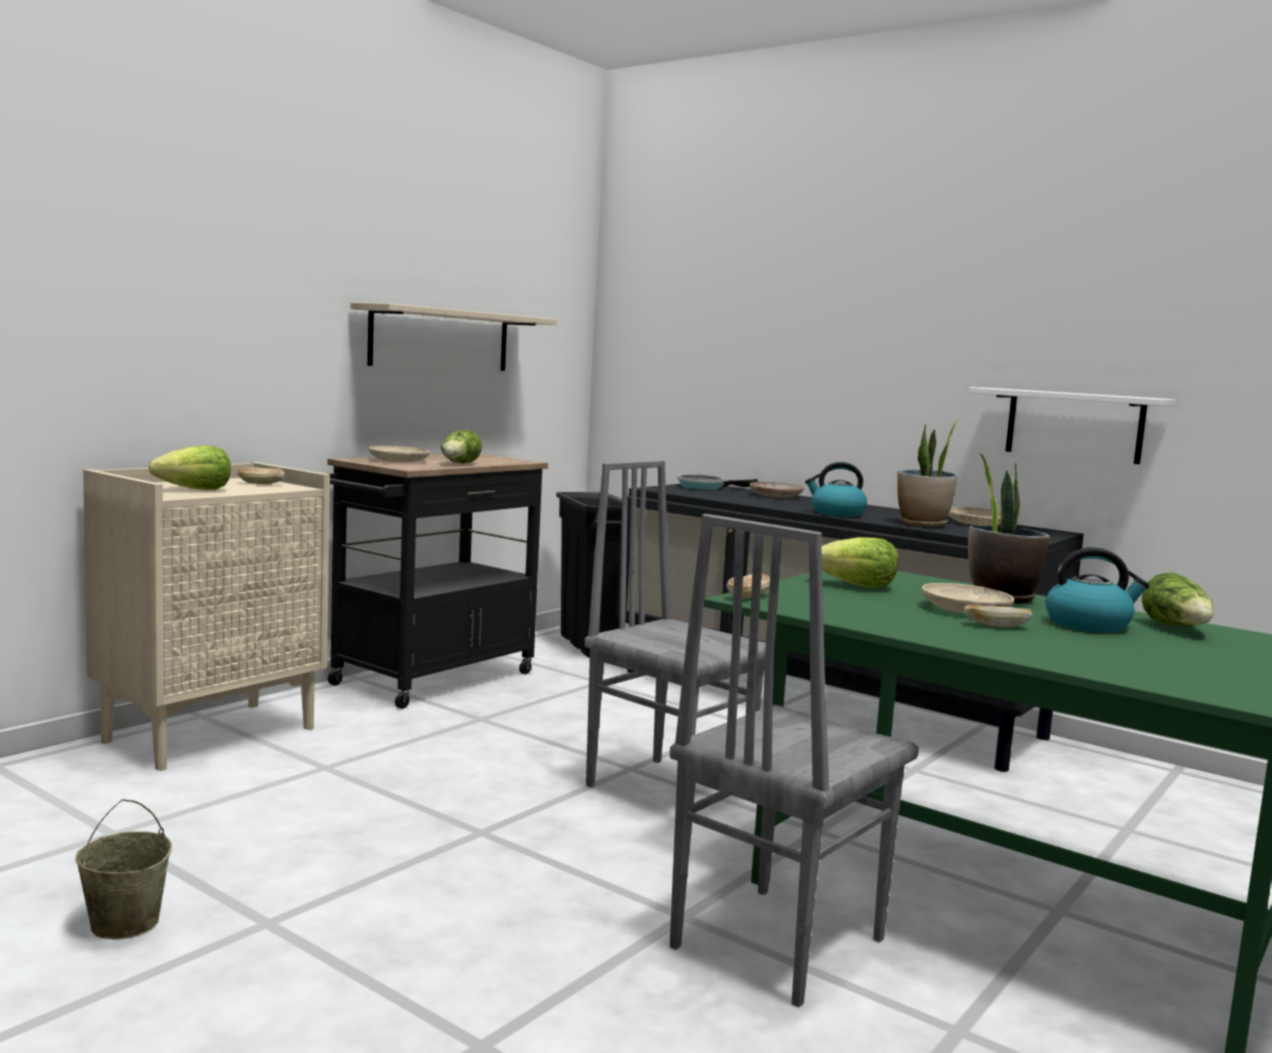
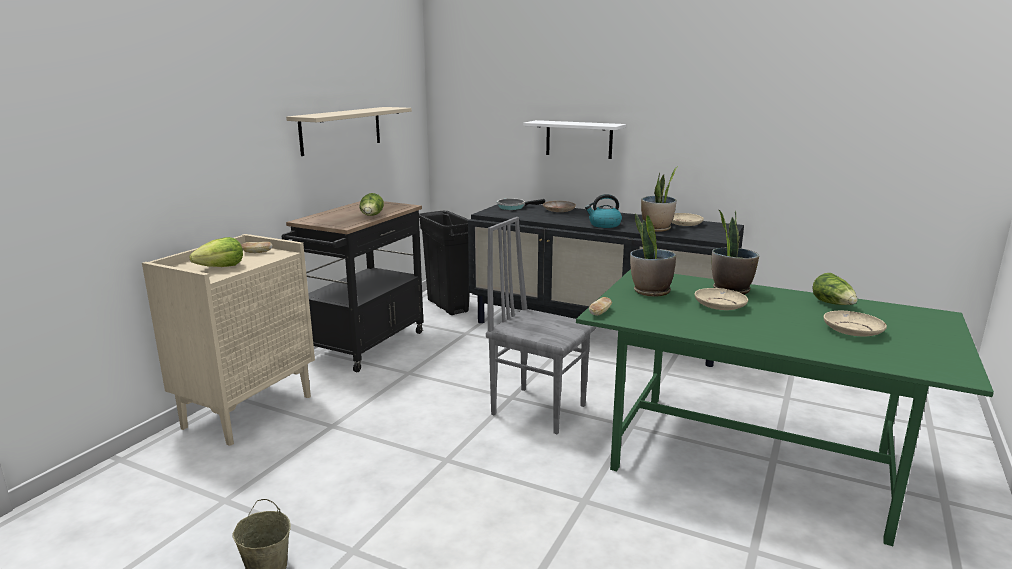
camera: 10 degrees left, 10 degrees up
(399, 461) = (332, 218): beige plate -> beige plate (852, 330)
(774, 942) = (639, 510): grey chair -> none
(857, 586) = (650, 291): lettuce -> potted plant
(996, 626) = (744, 319): bread -> none
(1074, 425) = (737, 162): white shelf -> white shelf (579, 139)
(1089, 625) = (789, 309): kettle -> none

